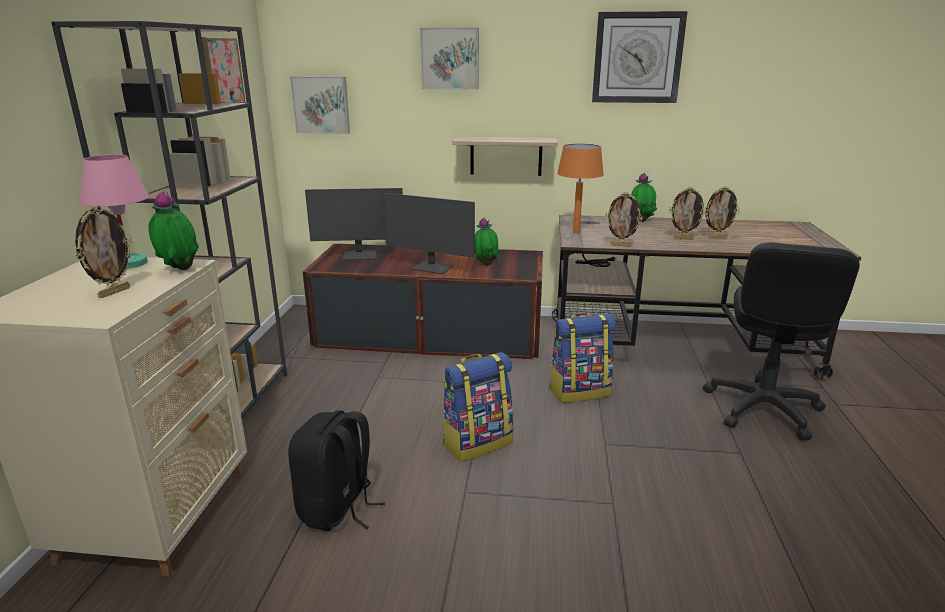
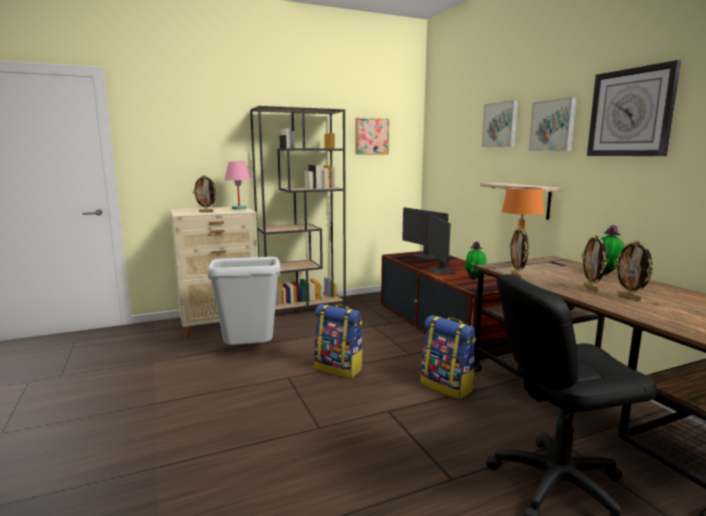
camera: 60 degrees right, 10 degrees down
(179, 271) = (237, 212): potted plant -> none
(321, 105) = (440, 159): picture -> picture (553, 126)
(337, 509) = (248, 352): black backpack -> grey trash can

